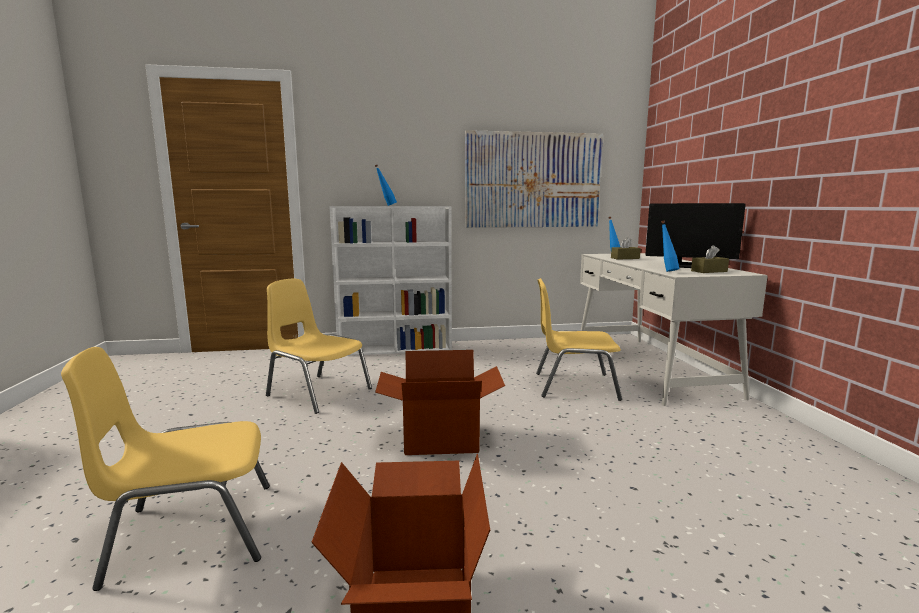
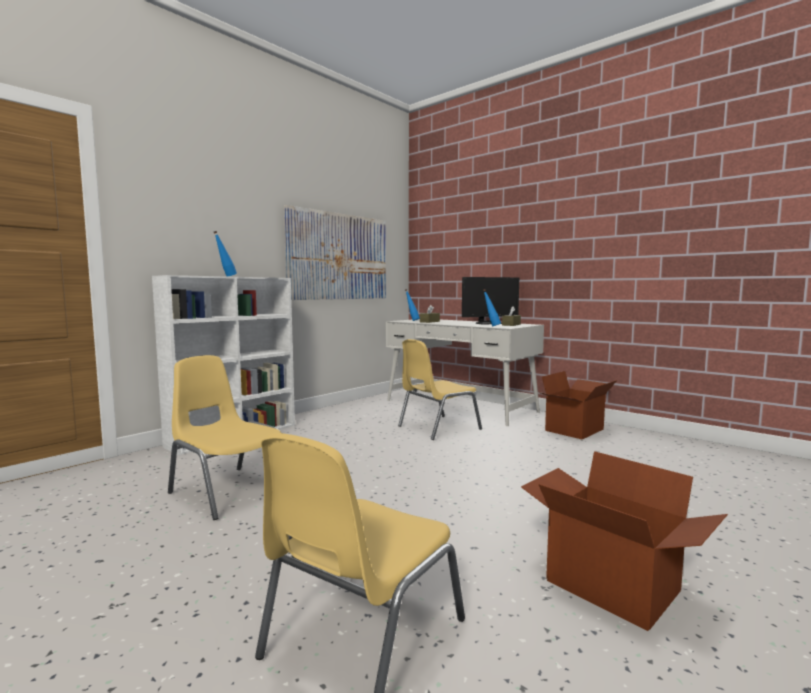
camera: 40 degrees left, 5 degrees down
(318, 392) = (229, 490): yellow chair -> yellow chair turned 45 degrees clockwise
(441, 440) = (421, 488): cardboard box -> cardboard box (575, 430)

